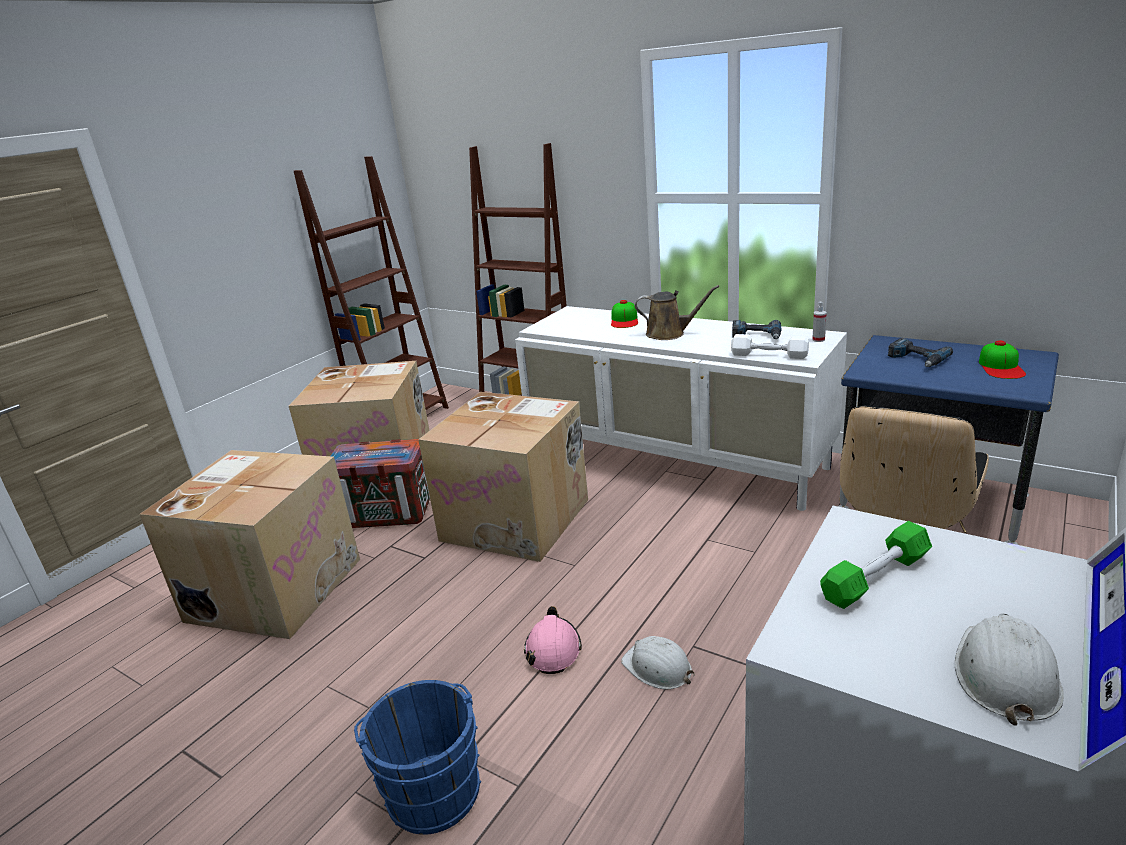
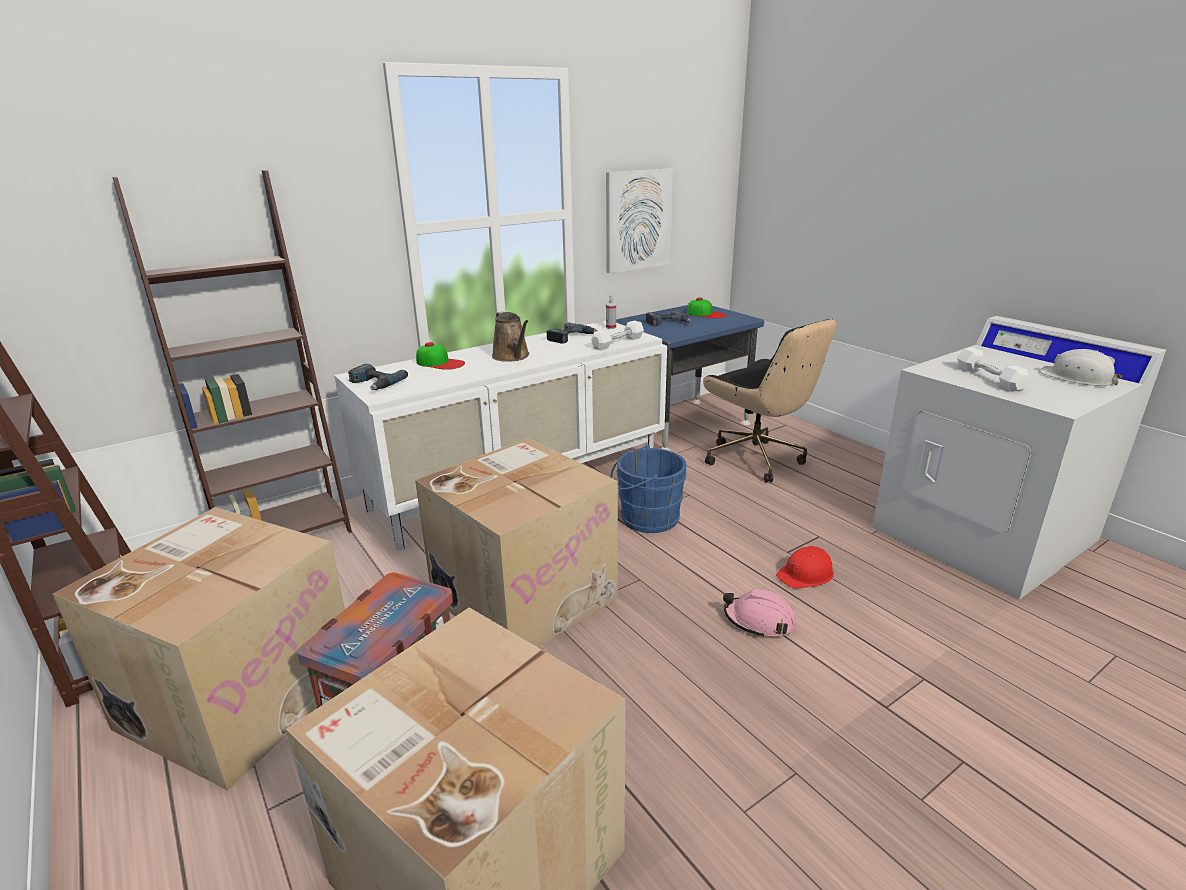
camera: 70 degrees left, 0 degrees up
(432, 788) = (922, 736): blue bucket -> blue bucket (646, 518)
(559, 320) = (374, 383): none -> power drill
(657, 668) = (806, 574): white hard hat -> red hard hat
(669, 334) = (512, 356): brown watering can -> brown watering can turned 120 degrees clockwise
(875, 578) = (989, 378): green dumbbell -> white dumbbell
(941, 216) = (637, 220): none -> picture

